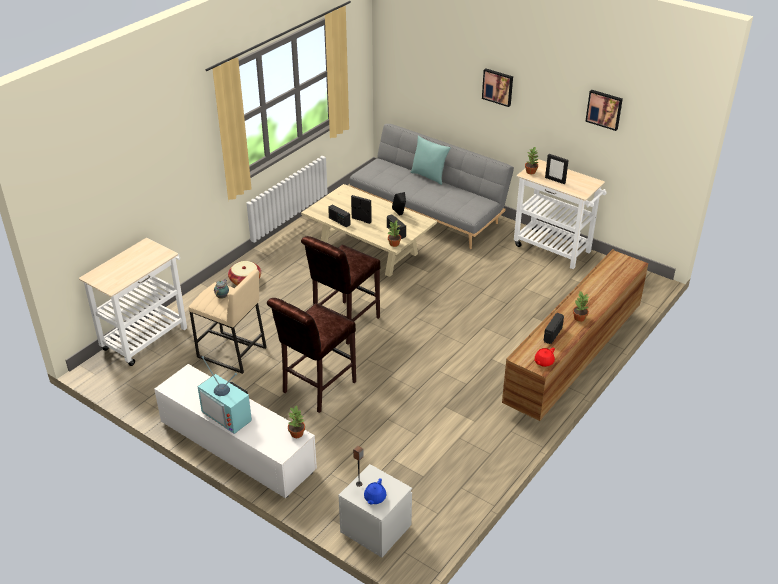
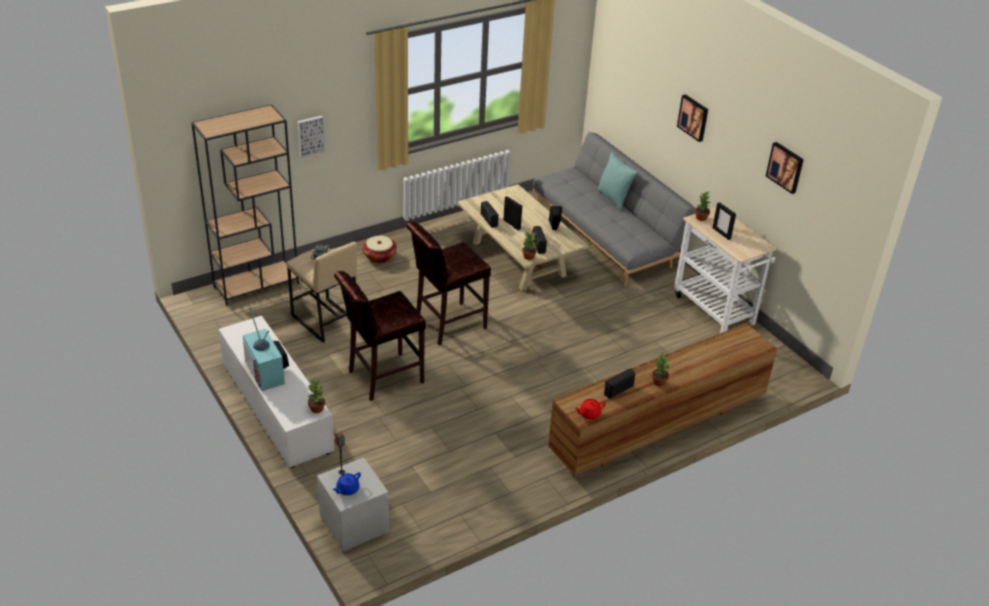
camera: 20 degrees right, 0 degrees up
(146, 338) = (256, 285): white cart -> bookcase
(167, 181) = (310, 135): none -> picture

